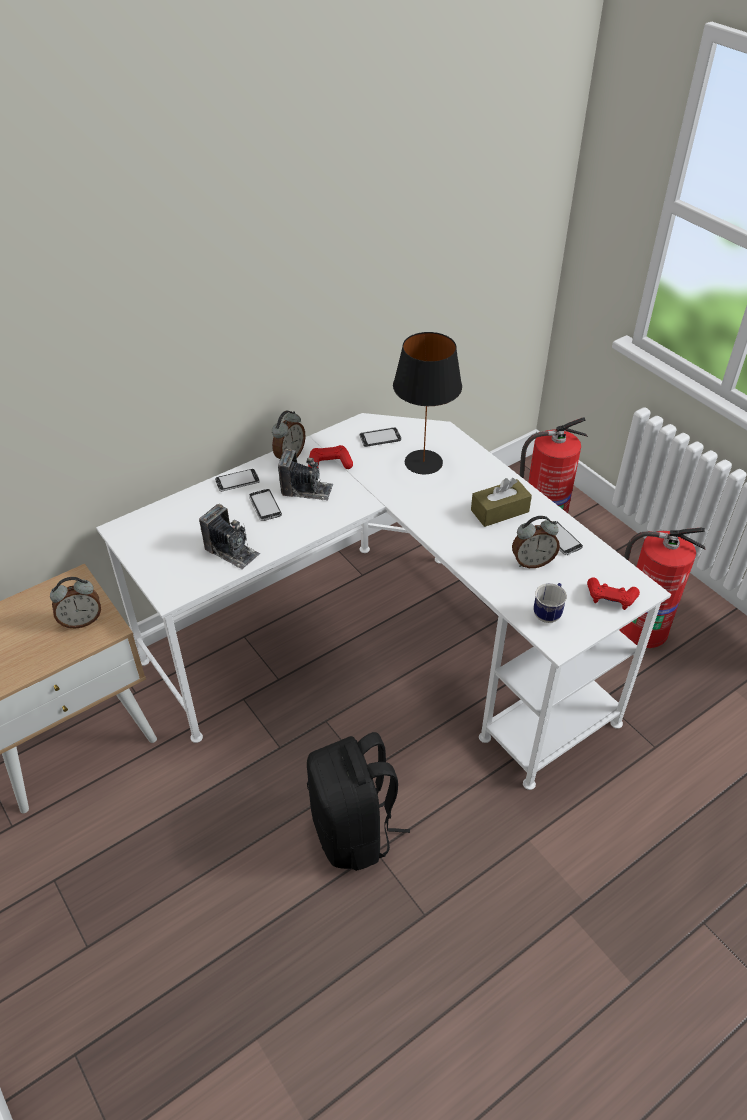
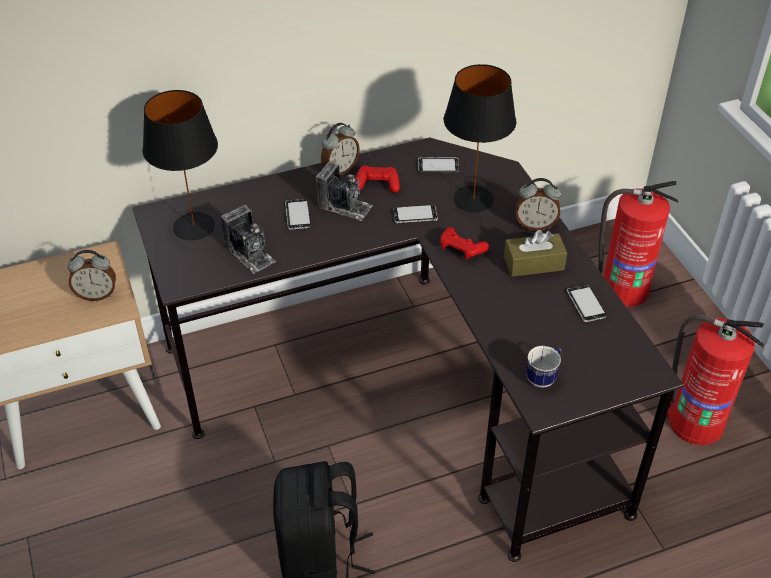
camera: 15 degrees right, 0 degrees up
(165, 535) = (193, 226): none -> black table lamp
(237, 481) = (280, 186): phone -> phone (415, 215)
(382, 648) = (408, 385): white desk -> black desk
(532, 562) = (547, 322): alarm clock -> alarm clock (535, 225)
(610, 598) = (615, 375): red game controller -> red game controller (461, 249)

